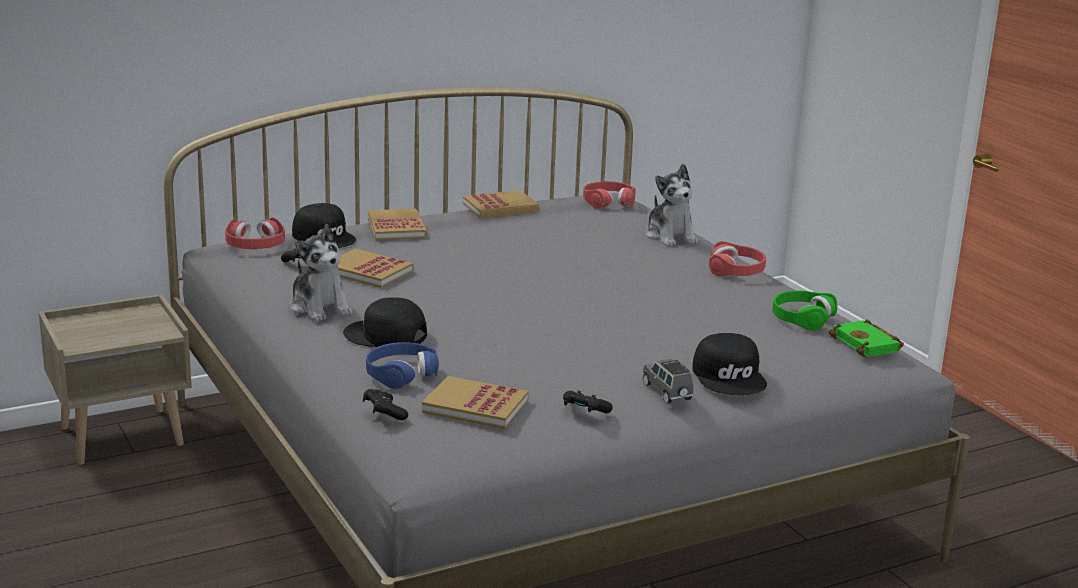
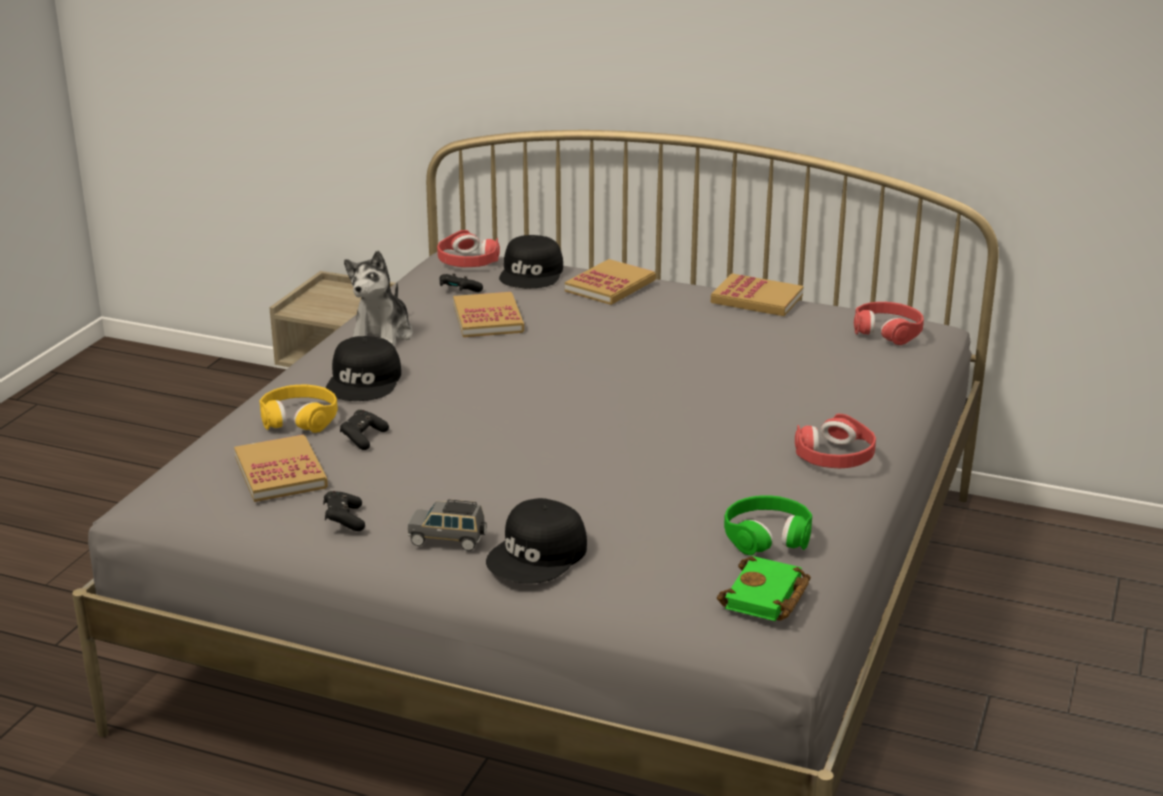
camera: 50 degrees right, 5 degrees up
(384, 413) = (213, 445): black game controller -> black game controller (363, 438)
(385, 336) = (365, 381): black cap -> black cap turned 150 degrees counterclockwise
(401, 373) = (299, 418): blue headphones -> yellow headphones
(667, 392) = (448, 540): grey toy car -> grey toy car turned 105 degrees counterclockwise
(670, 236) = (860, 392): plush toy -> none

